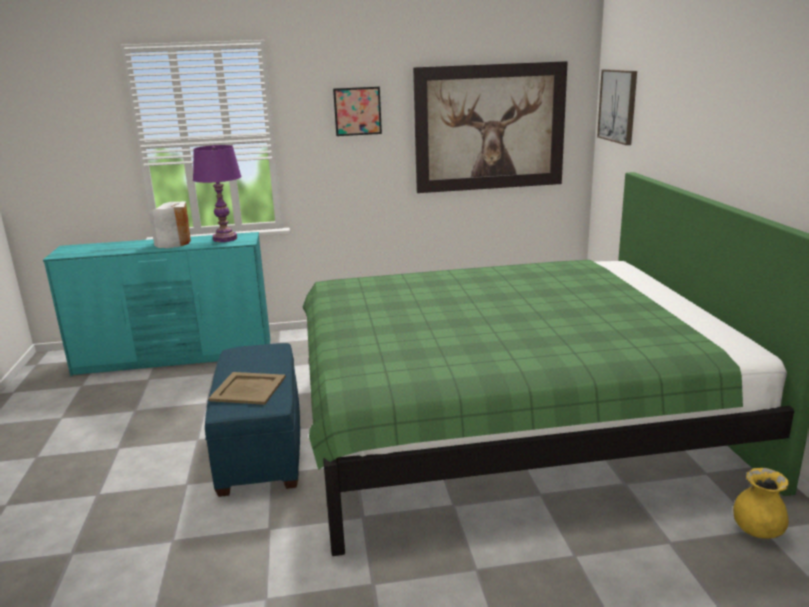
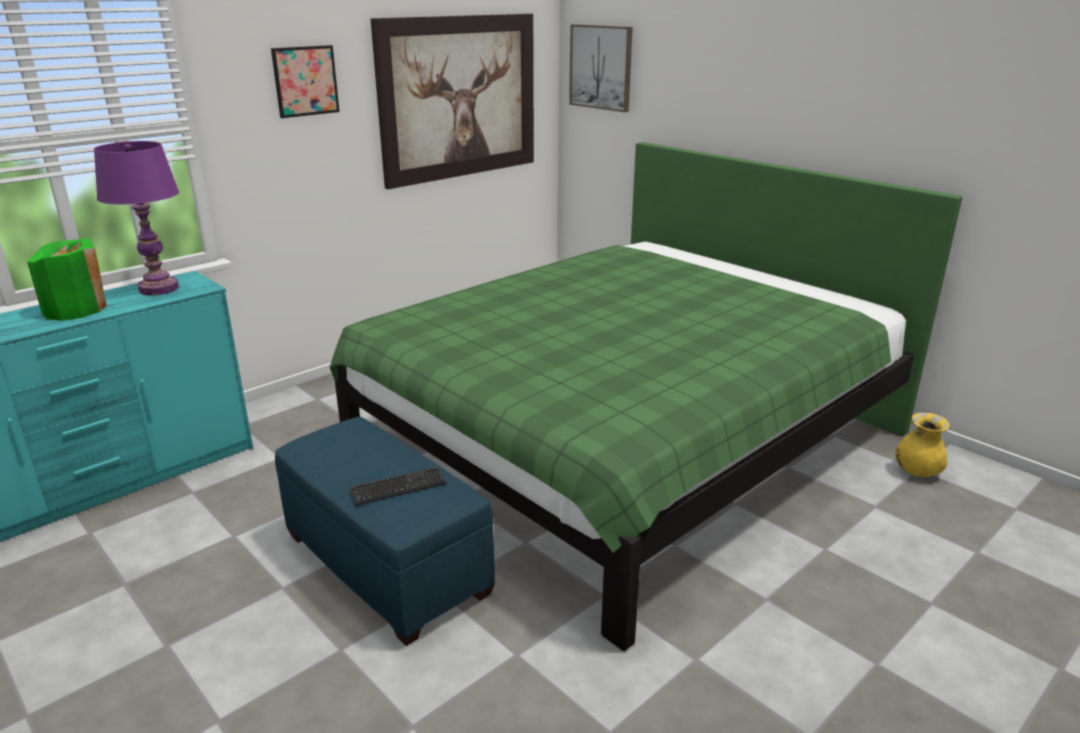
camera: 35 degrees left, 5 degrees up
(173, 243) = (76, 309): white vase -> green vase
(249, 388) = (398, 487): beige tray -> keyboard

